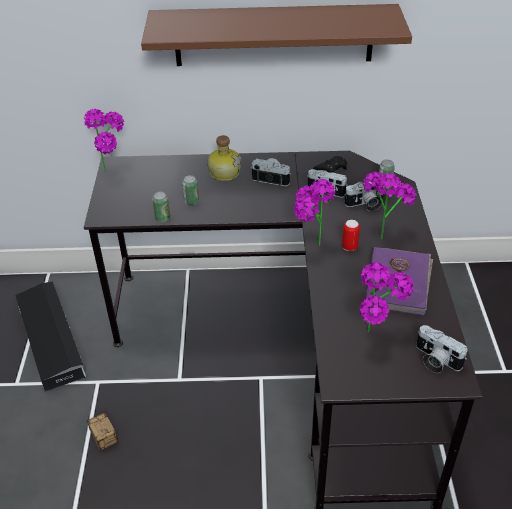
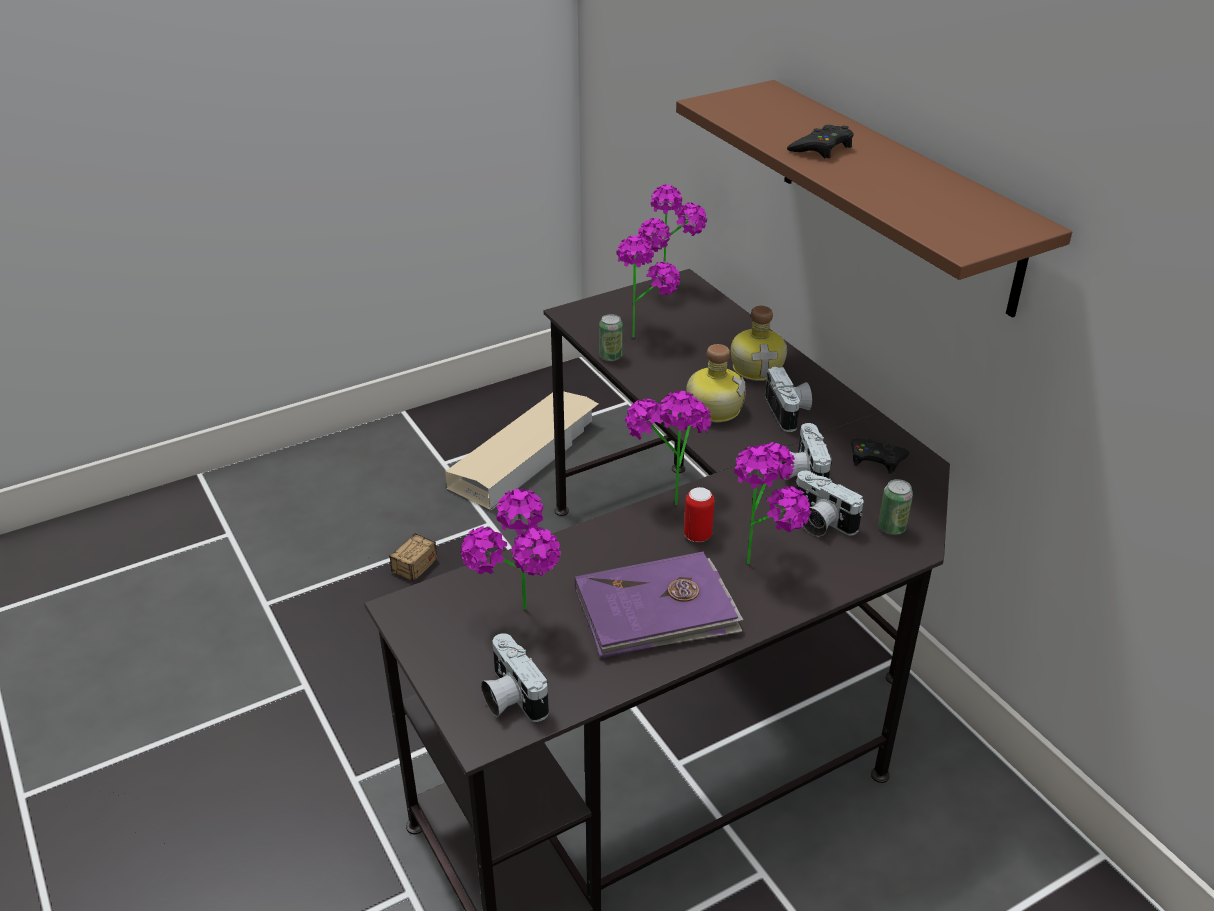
camera: 60 degrees right, 5 degrees down
(51, 339) = (526, 456): black storage box -> beige storage box
(149, 197) = (642, 332): none -> potted plant
(191, 202) = (666, 365): can -> none
(246, 201) = (713, 408): none -> bottle
(255, 25) = (822, 148): none -> black game controller
(435, 360) = (510, 697): camera -> camera turned 45 degrees counterclockwise

